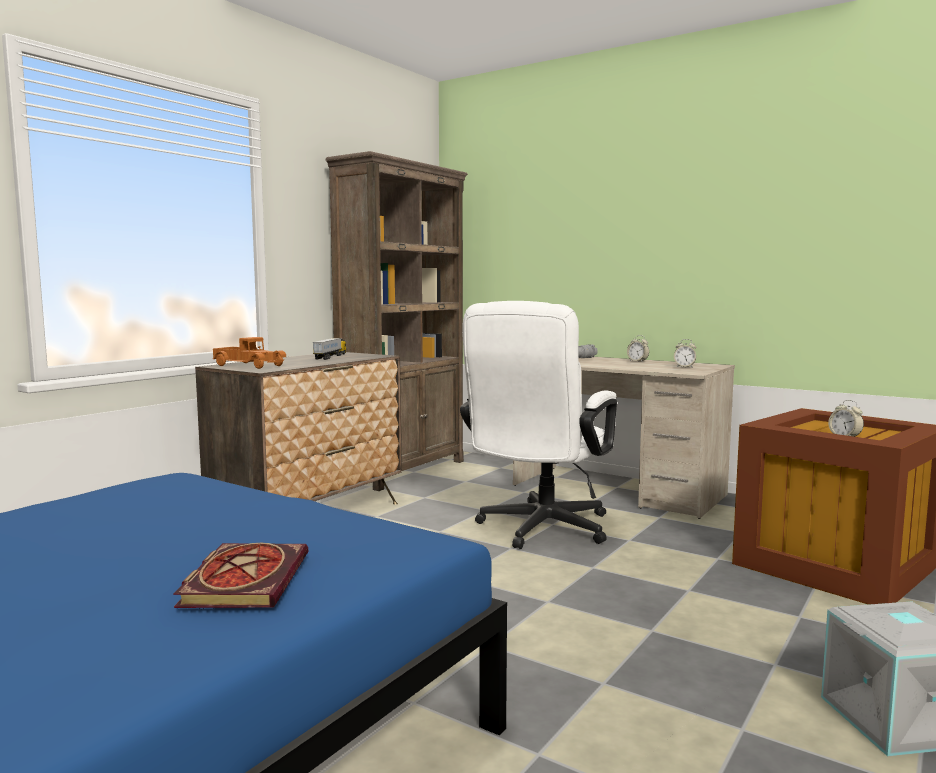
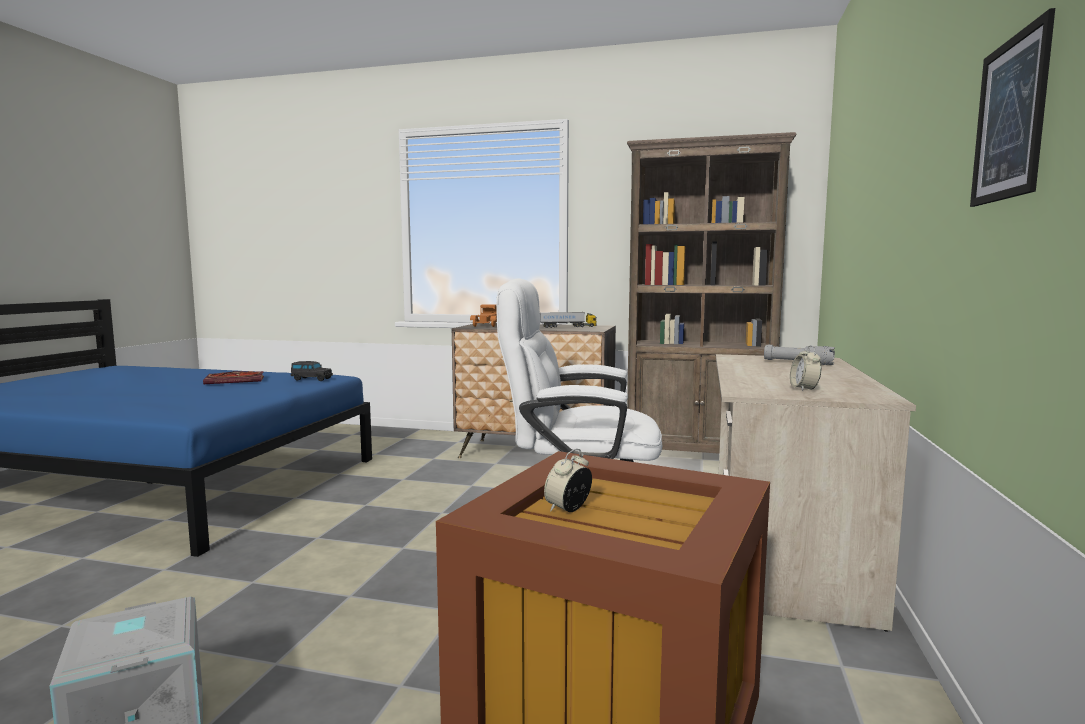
camera: 70 degrees right, 0 degrees up
(178, 488) = (311, 379): none -> black toy car
(244, 579) = (144, 402): book -> book (236, 380)
(637, 361) = (829, 376): alarm clock -> none
(810, 224) = (1010, 119): none -> picture

